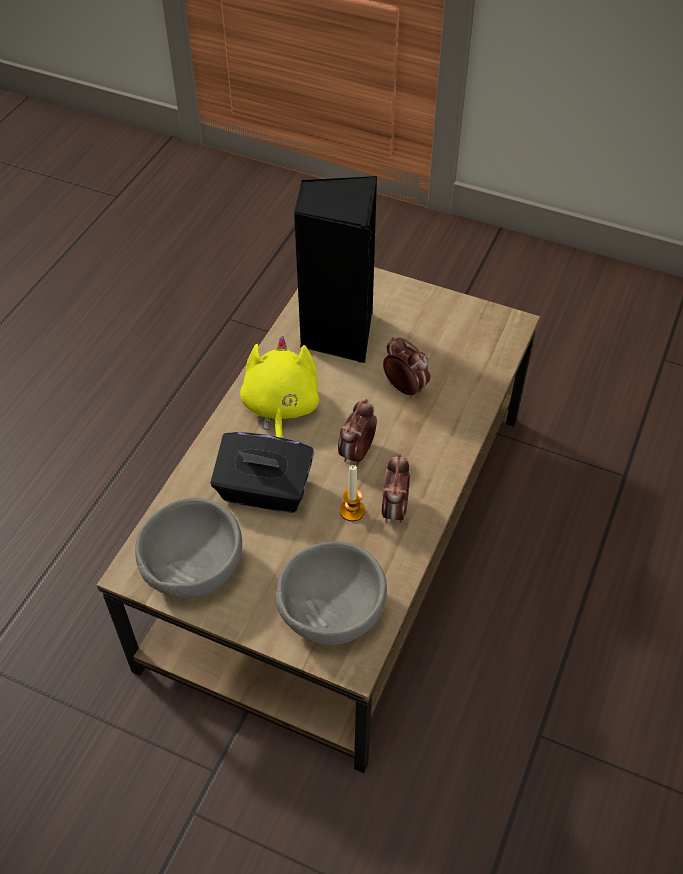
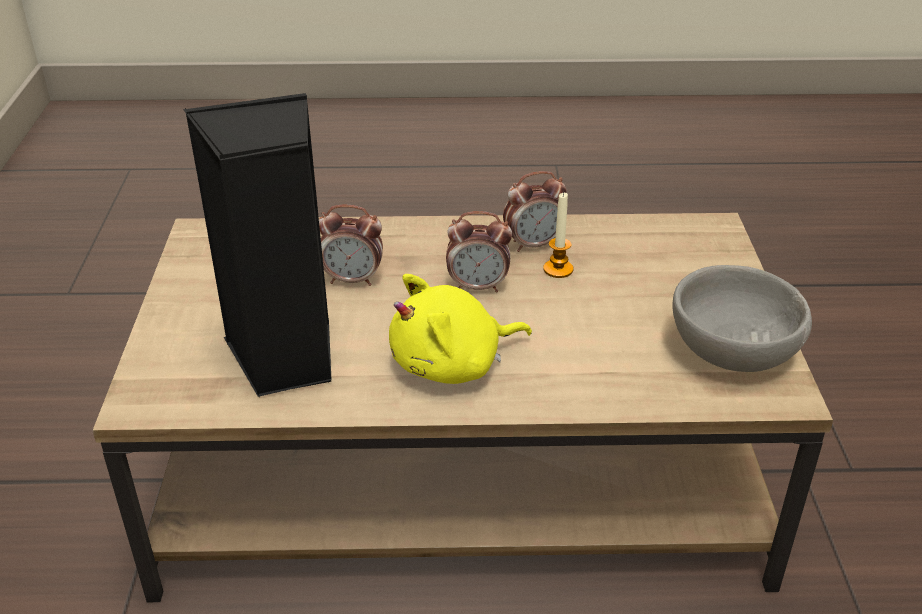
camera: 115 degrees left, 15 degrees down
(264, 491) = (587, 335): black tissue box -> none
(333, 613) = (683, 248): grey bowl -> none
(404, 388) = (353, 280): alarm clock -> alarm clock turned 105 degrees counterclockwise

